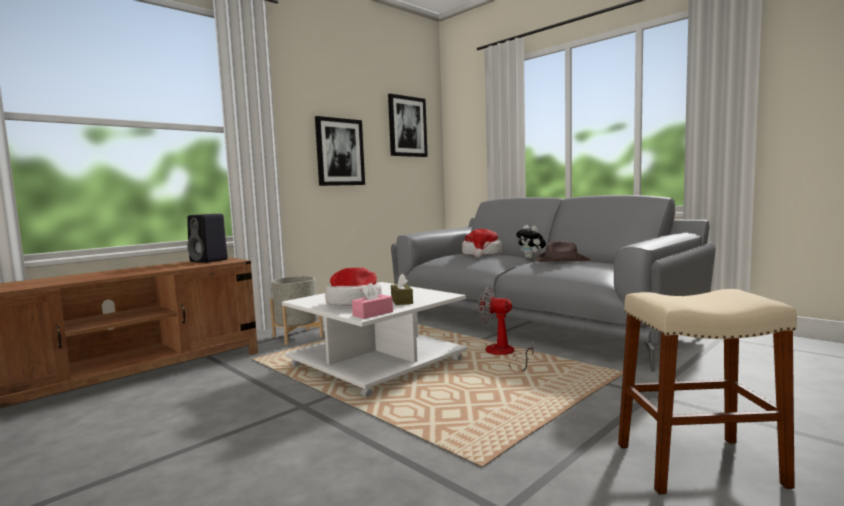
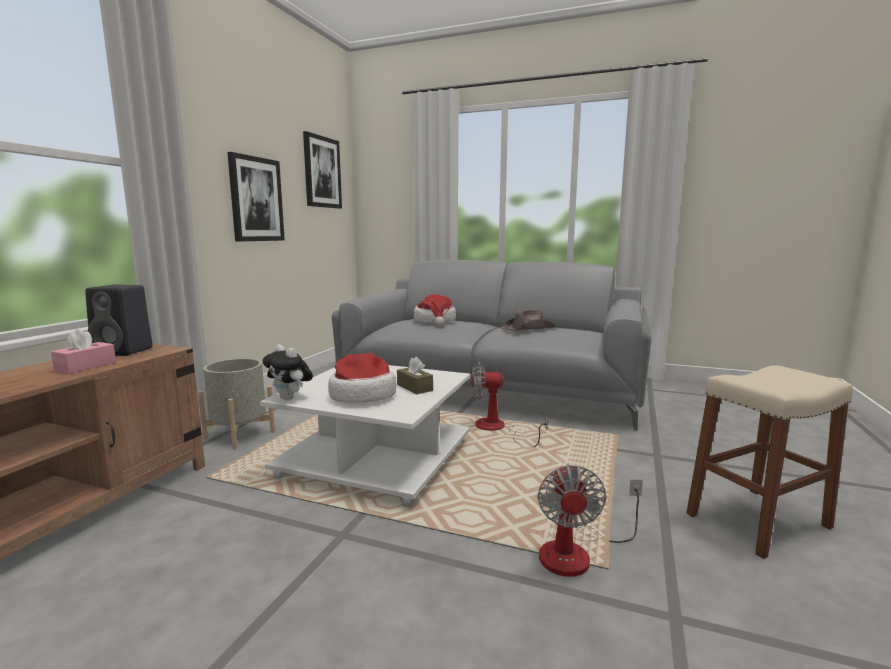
camera: 25 degrees left, 5 degrees up
(373, 314) = (408, 410): pink tissue box -> pink tissue box (86, 366)
(469, 451) = (577, 552): none -> fan
(531, 258) = (485, 324): plush toy -> plush toy (290, 398)

